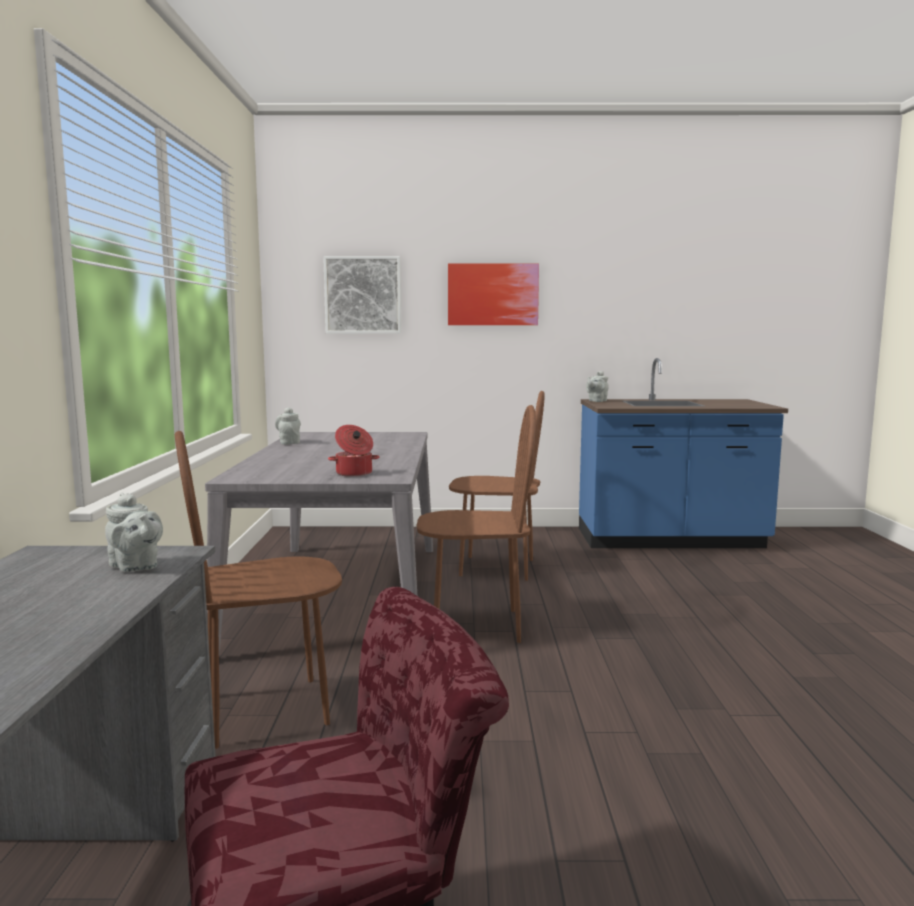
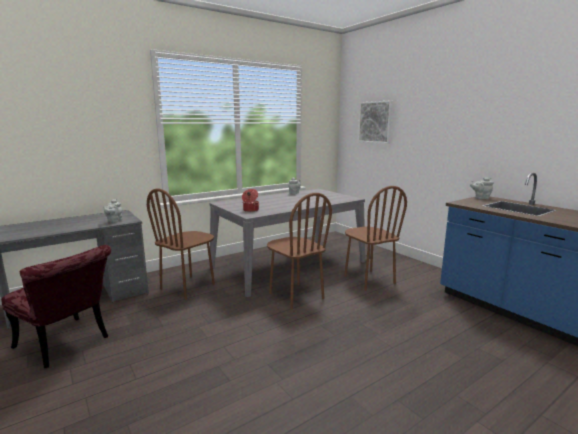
camera: 55 degrees right, 5 degrees up
(267, 710) = (188, 287): brown chair -> brown chair turned 90 degrees counterclockwise
(493, 294) = (436, 122): picture -> none

